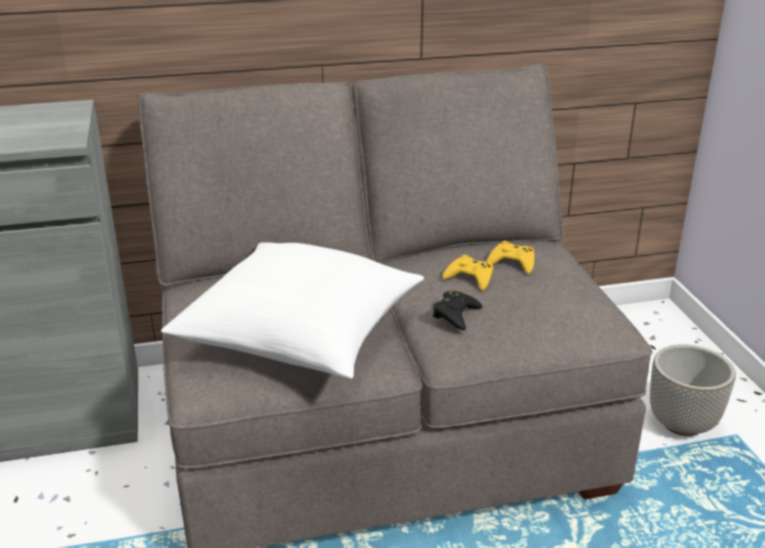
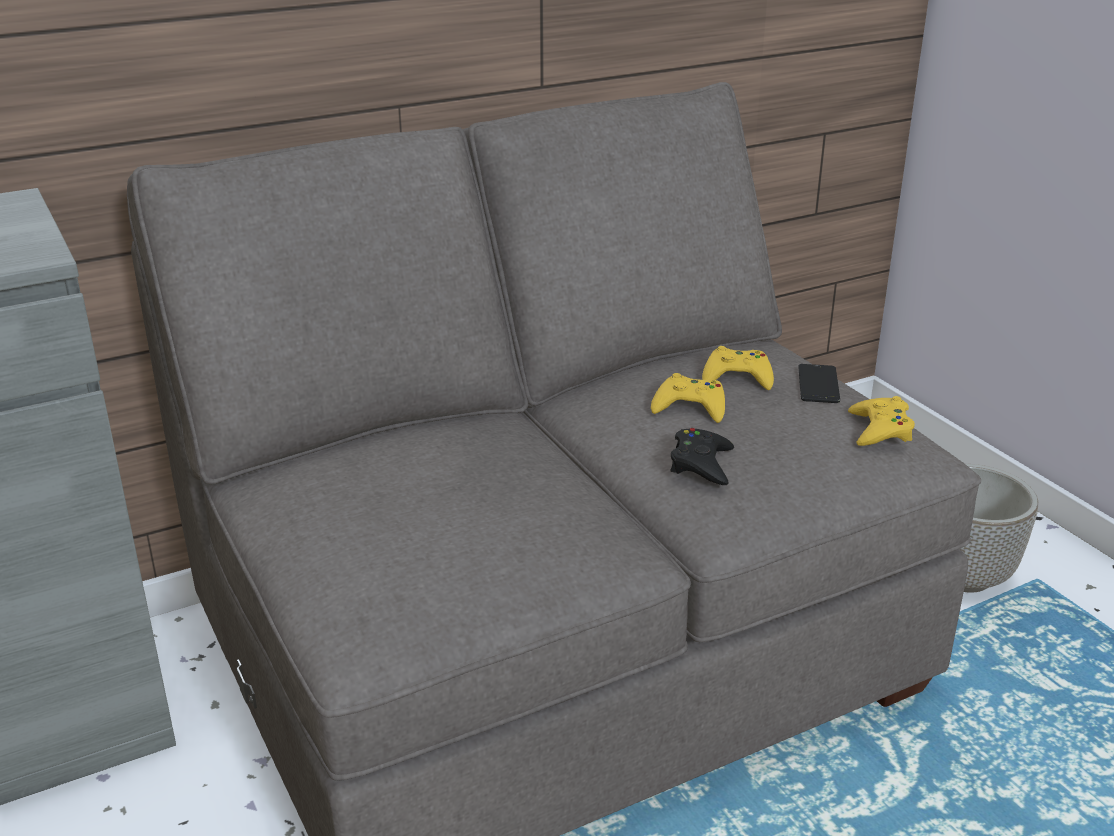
camera: 15 degrees left, 0 degrees up
(300, 334) = (480, 528): white pillow -> none
(564, 274) = (818, 384): none -> phone
(588, 309) = (880, 429): none -> yellow game controller

